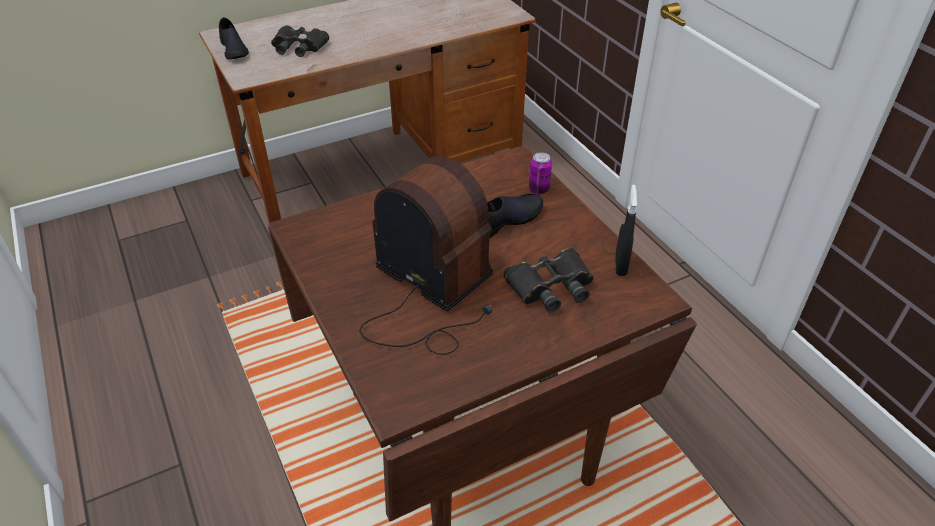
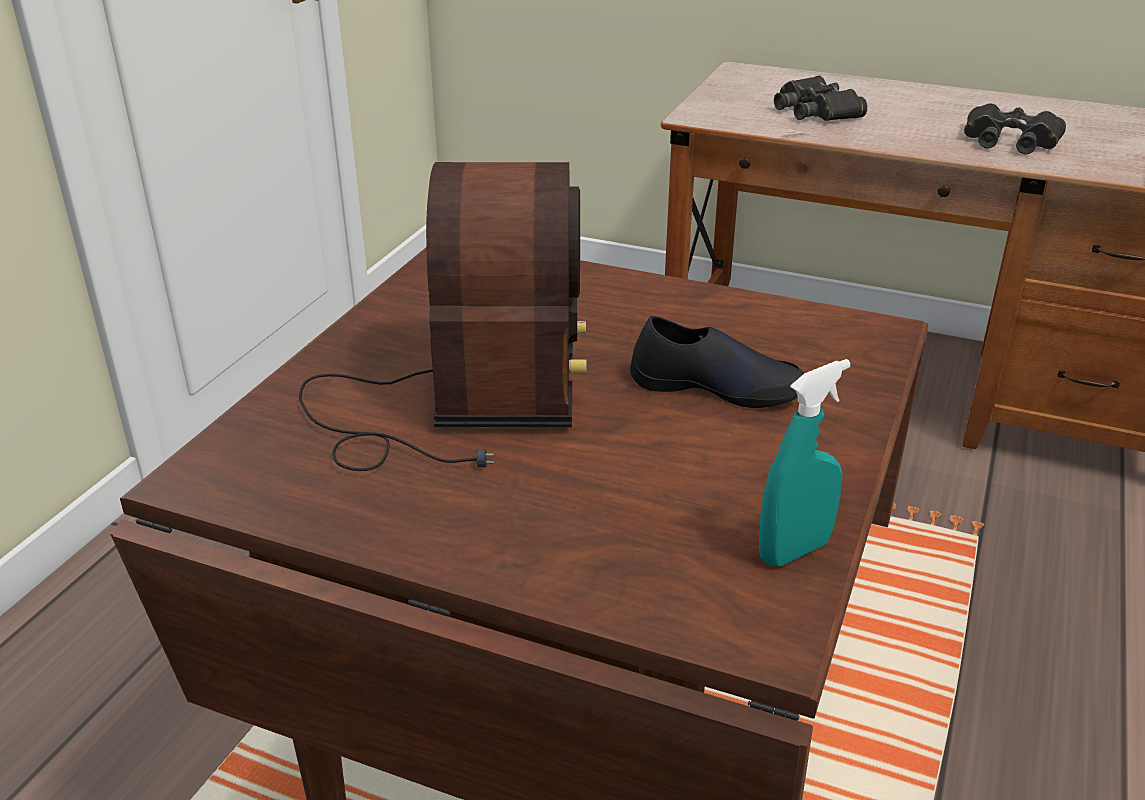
camera: 50 degrees right, 10 degrees down
(234, 50) = (731, 88): black shoe -> none
(539, 189) = (844, 382): can -> none
(551, 286) = (628, 498): black binoculars -> black binoculars (1010, 141)
(620, 265) = (794, 551): black spray bottle -> turquoise spray bottle

